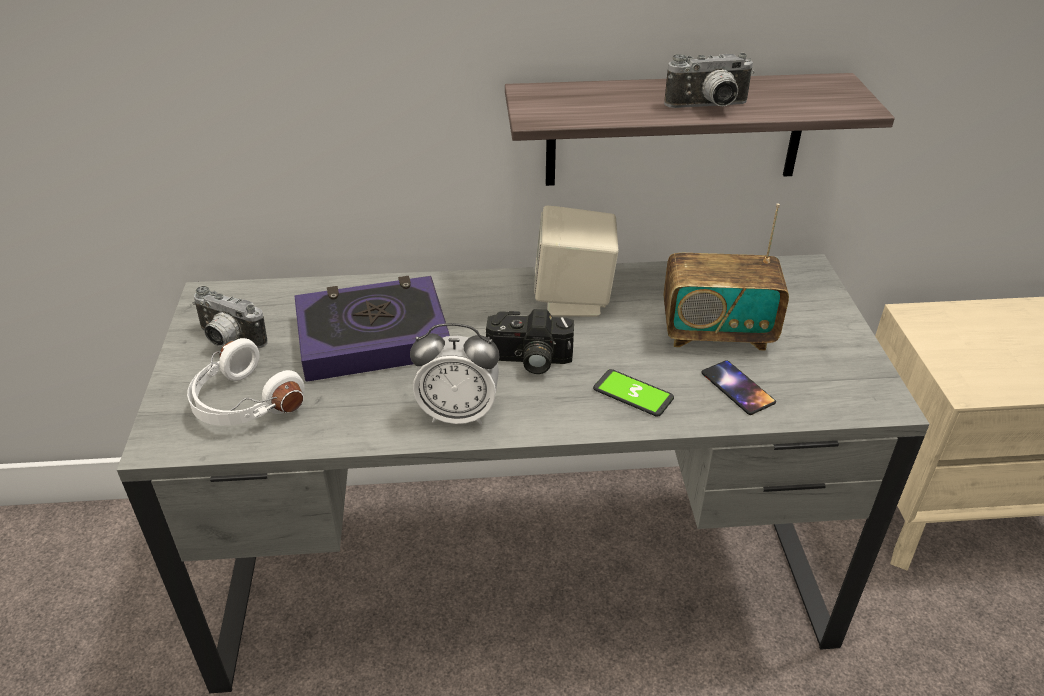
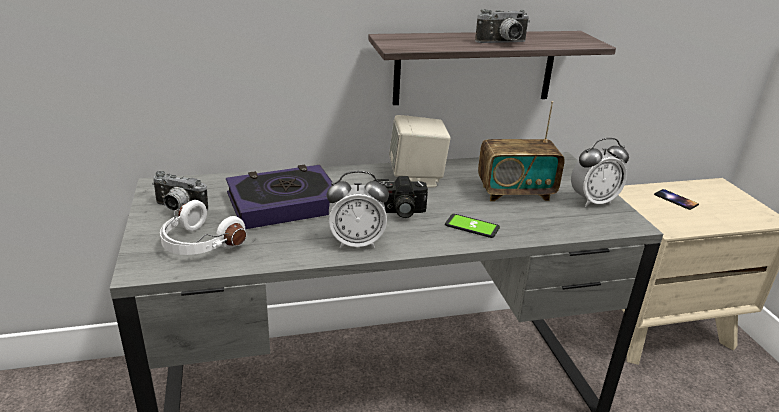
camera: 10 degrees left, 10 degrees down
(737, 388) = (538, 220): phone -> phone (676, 199)
(834, 355) = (593, 201): none -> alarm clock

